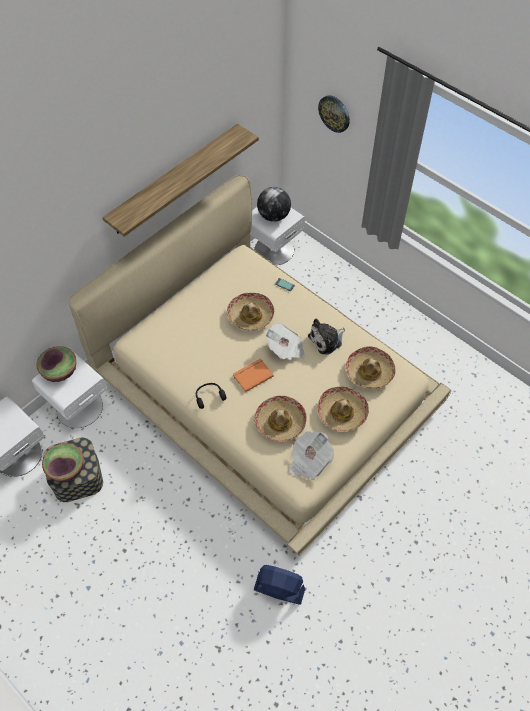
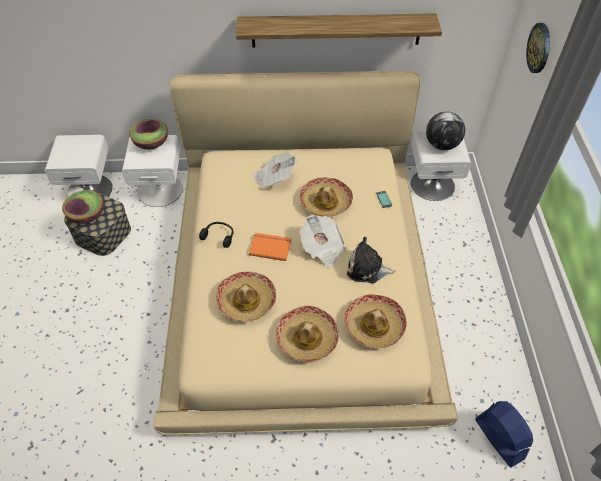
camera: 45 degrees right, 5 degrees down
(279, 589) = (123, 447): blue fan -> blue fan (499, 438)
(309, 461) = (230, 353): newspaper -> newspaper (274, 178)

